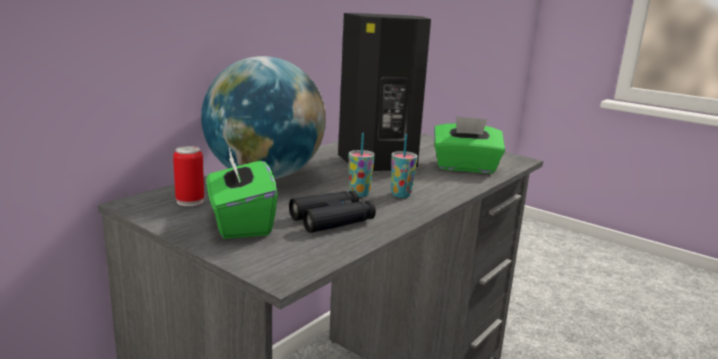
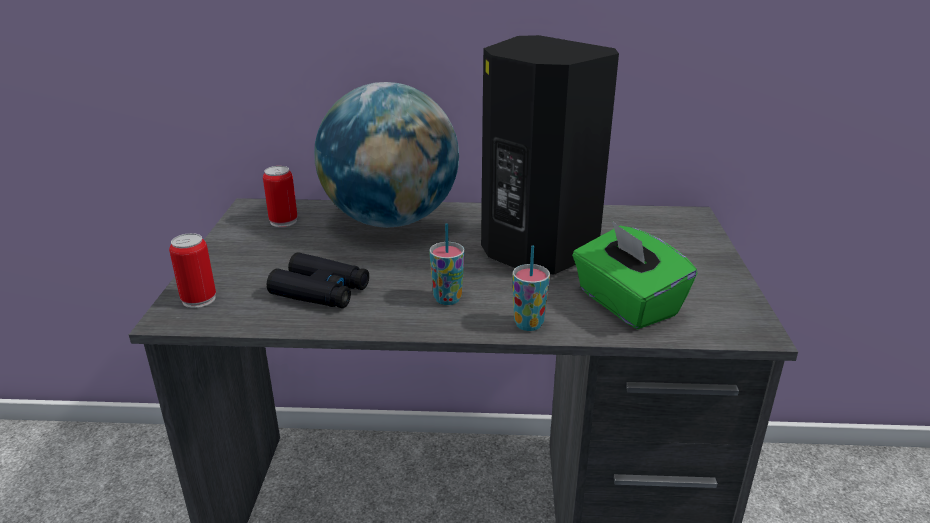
camera: 55 degrees right, 10 degrees up
(240, 223) = (261, 258): green tissue box -> none
(269, 258) = (199, 299): none -> can
(359, 194) = (414, 277): cup -> cup (528, 324)

